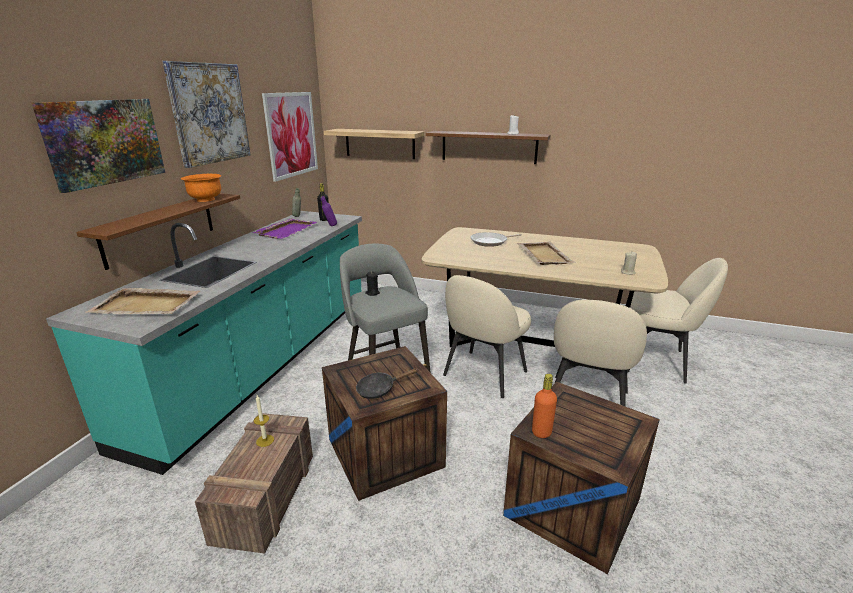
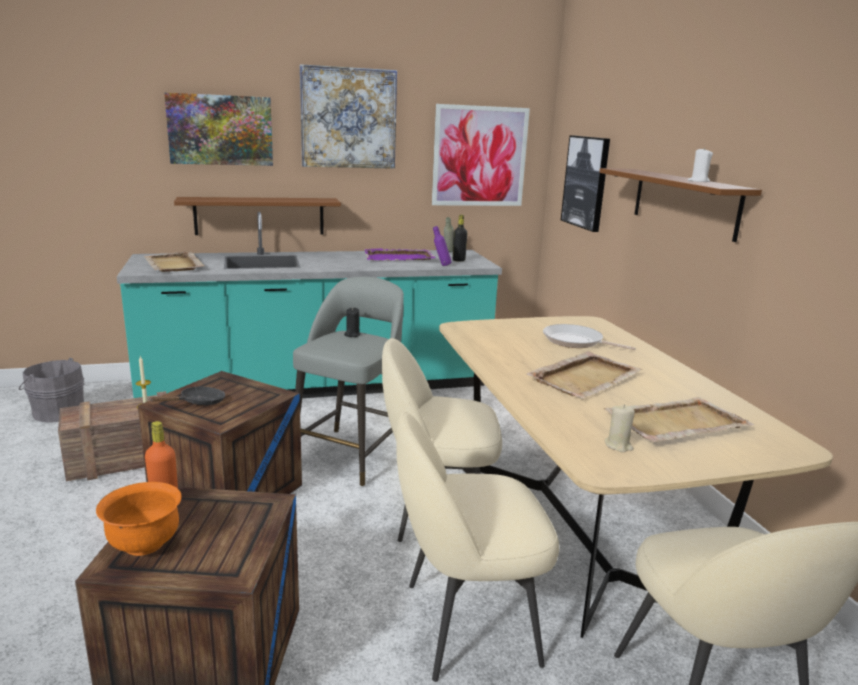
camera: 55 degrees right, 5 degrees down
(74, 543) = (57, 412): none -> grey bucket
(205, 199) = (306, 199): orange bowl -> orange bowl (145, 544)
(379, 389) = (198, 403): black frying pan -> black frying pan turned 105 degrees clockwise
(380, 143) = (586, 182): shelf -> picture
(609, 256) = (675, 423): none -> beige tray

